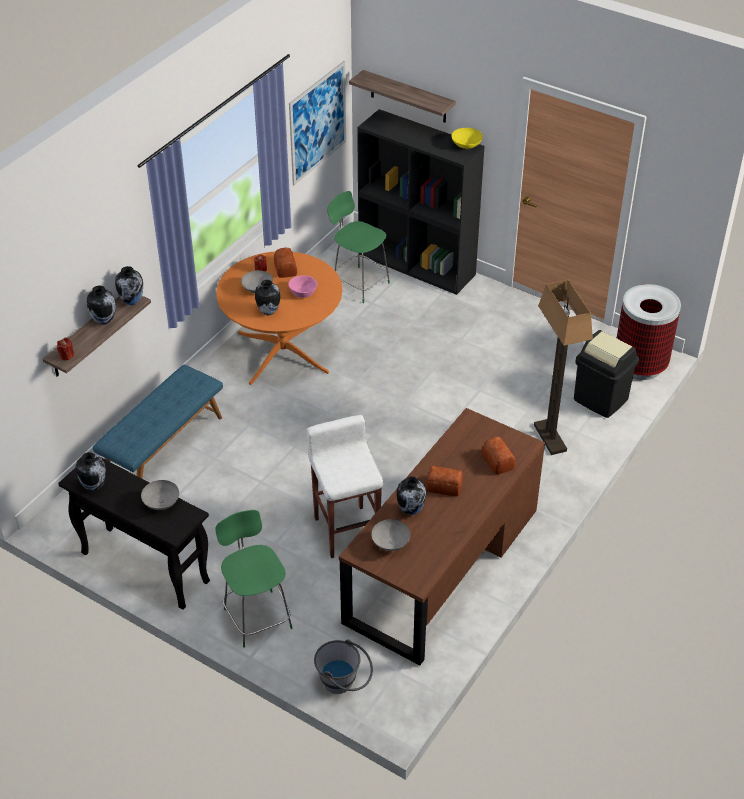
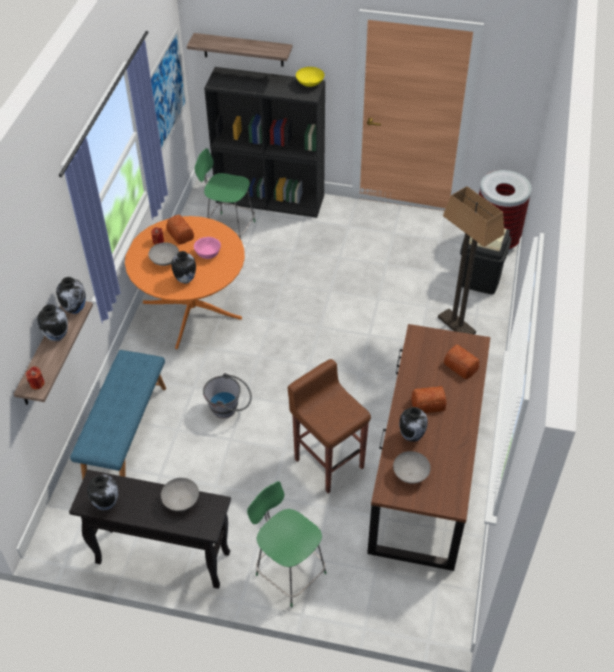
camera: 20 degrees left, 5 degrees up
(344, 683) = (397, 611): grey bucket -> grey bucket (229, 409)
(347, 530) = (329, 462): white stool -> brown stool

